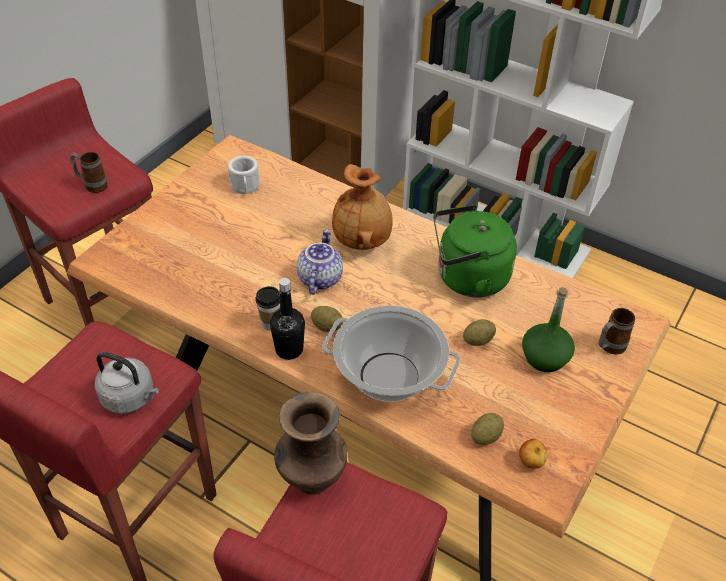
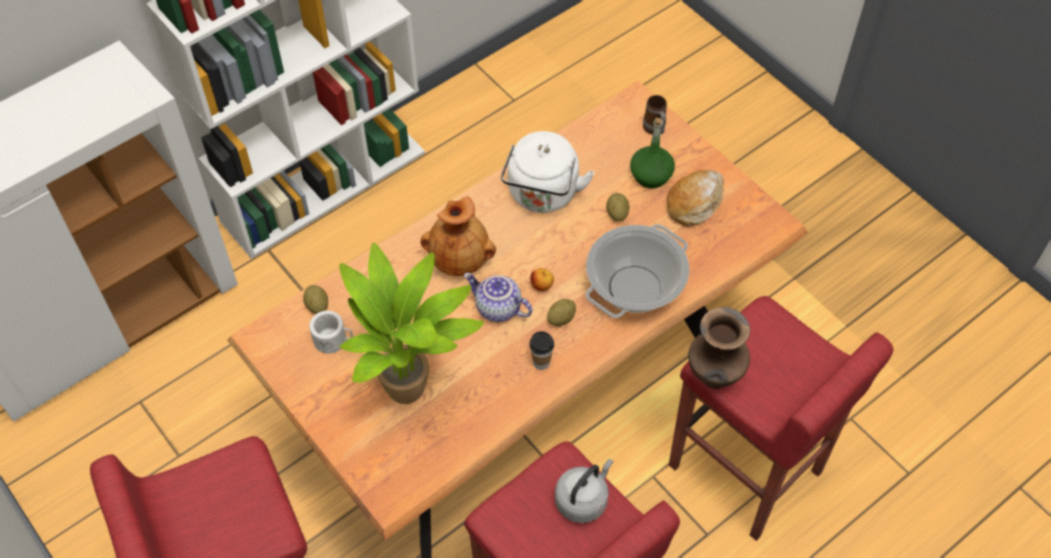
camera: 70 degrees left, 10 degrees up
(92, 185) = (246, 495): mug -> none
(212, 245) = (412, 389): none -> potted plant
(289, 349) = (578, 355): black bottle -> none
(468, 278) = (542, 195): green kettle -> white kettle
(485, 436) = (715, 243): potato -> potato (317, 306)
(530, 462) = (748, 223): apple -> apple (542, 286)
(532, 405) = (695, 202): none -> bread

